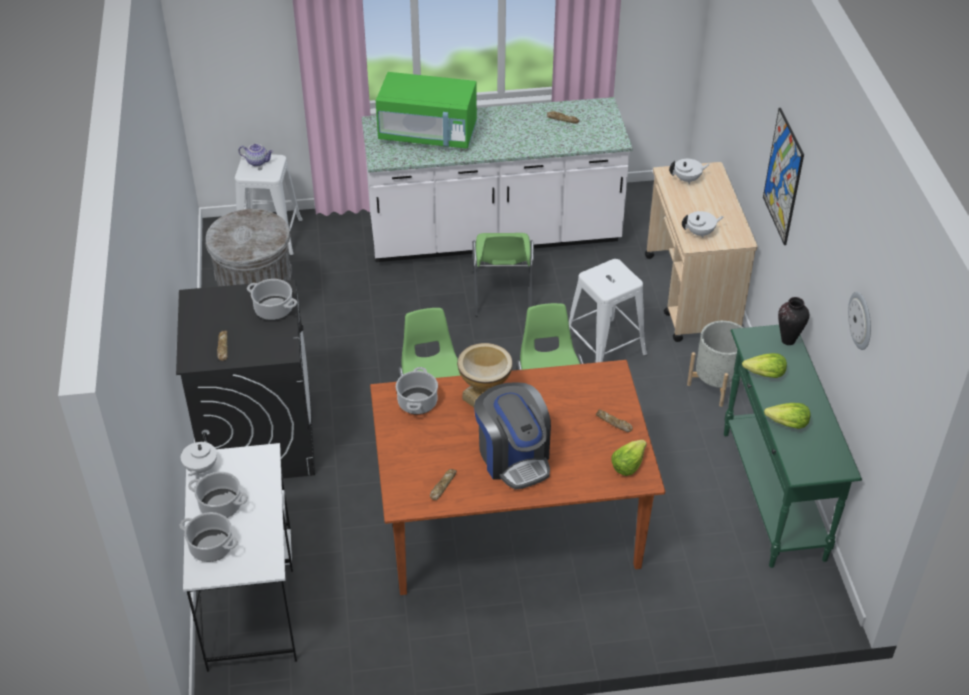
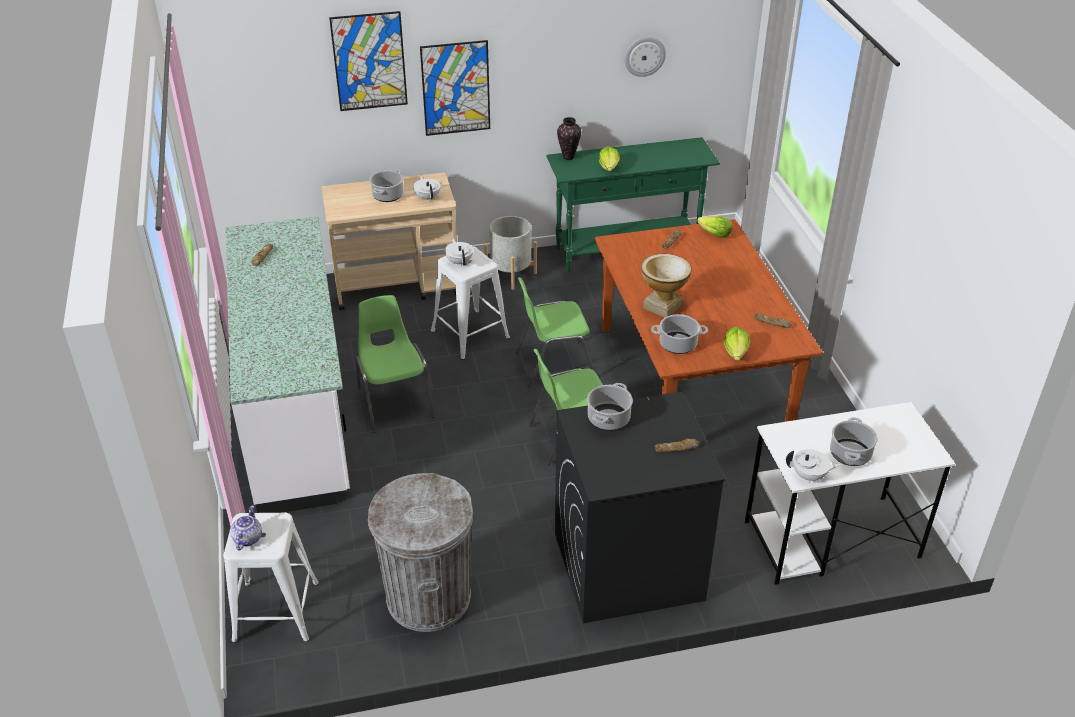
camera: 95 degrees left, 5 degrees down
(212, 547) = (900, 452): cooking pot -> cooking pot (388, 195)
(428, 134) = (277, 345): green microwave -> none
(502, 294) = (394, 401): green chair -> green chair turned 105 degrees counterclockwise
(513, 457) = (726, 288): coffee machine -> none
(687, 179) = (348, 203): white teapot -> white teapot (459, 262)
(762, 85) = (369, 61): none -> picture
(787, 424) = (659, 160): lettuce -> lettuce (736, 353)

